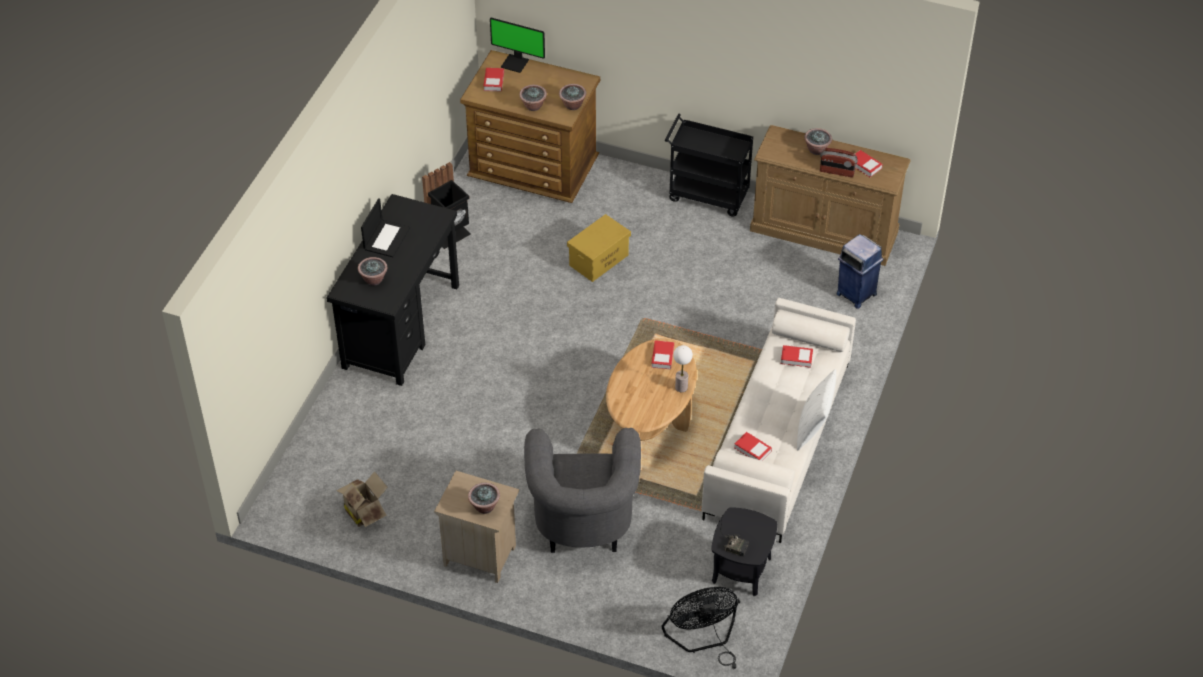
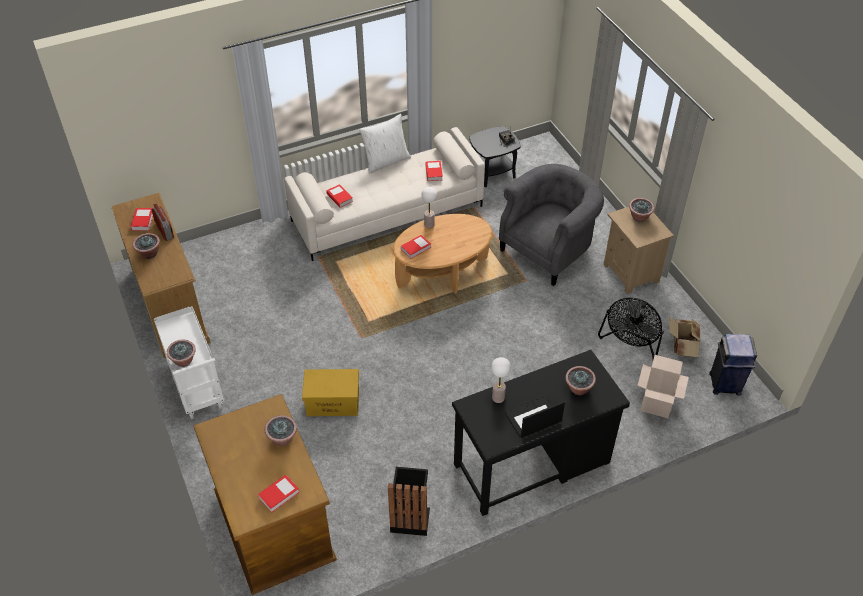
camera: 135 degrees left, 0 degrees up
(344, 442) = (656, 403): none -> cardboard box
(426, 234) = (498, 398): none -> table lamp
(516, 63) = (235, 500): monitor -> none
(572, 105) = (253, 413): potted plant -> potted plant (184, 361)
(706, 198) = (198, 390): black cart -> white cart
(706, 639) = (549, 159): black fan -> black fan (629, 340)
(856, 293) = (219, 254): blue trash can -> blue trash can (725, 384)

